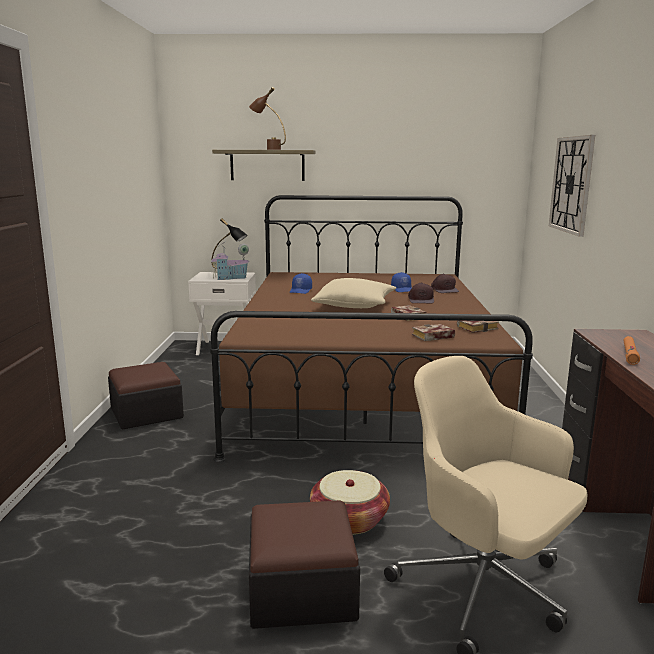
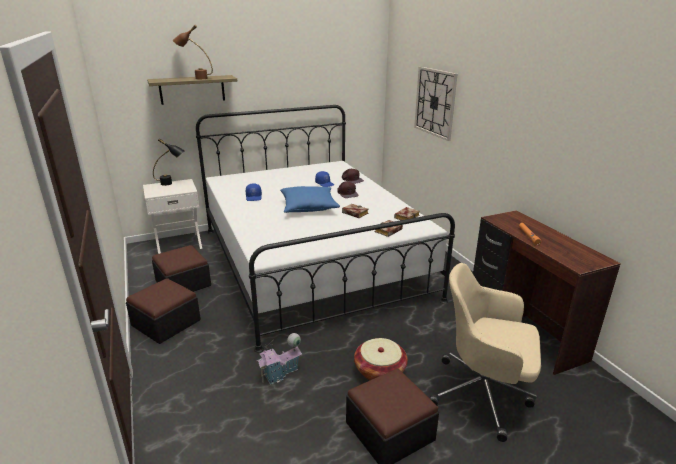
camera: 25 degrees left, 10 degrees up
(197, 382) = (183, 283): none -> ottoman
(230, 278) = (179, 189): toy house -> toy house (281, 373)
(355, 305) = (309, 207): beige pillow -> blue pillow
(362, 389) = (311, 262): brown bed -> white bed

